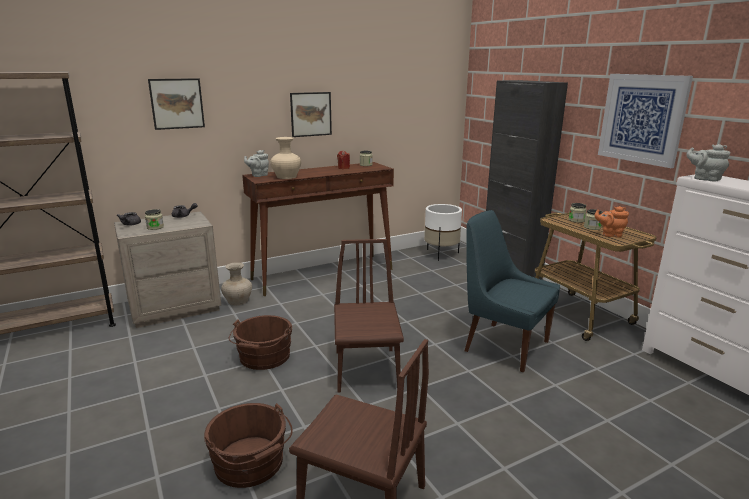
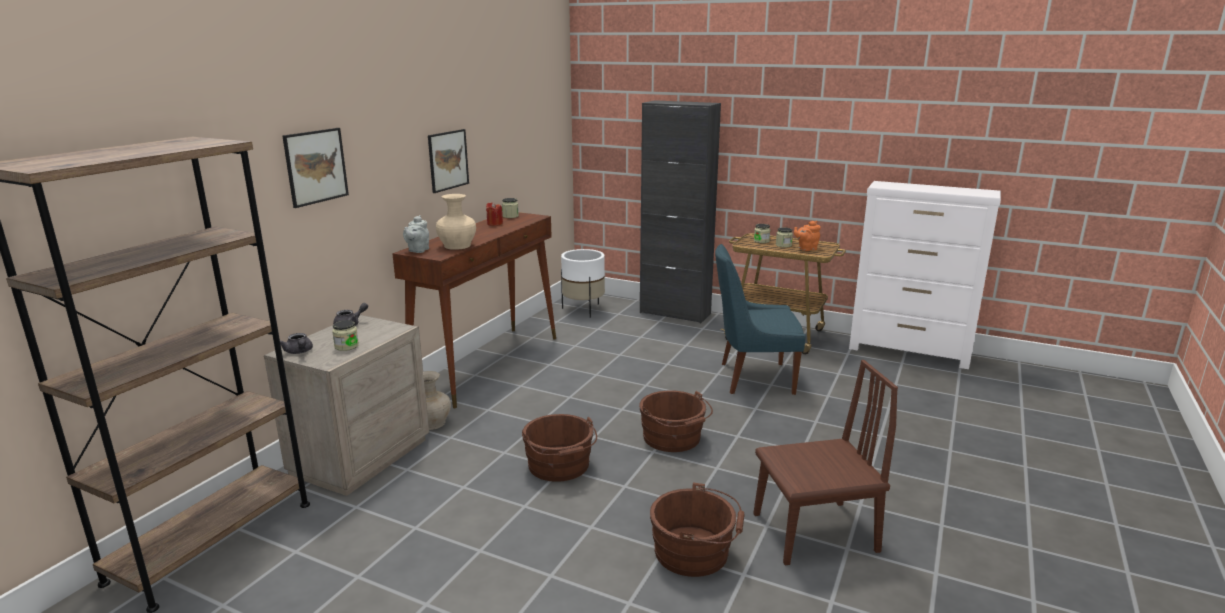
camera: 35 degrees left, 0 degrees up
(366, 369) = (674, 439): brown chair -> brown bucket
(642, 119) = (806, 136): picture -> none
(705, 179) = (887, 186): grey teapot -> none

